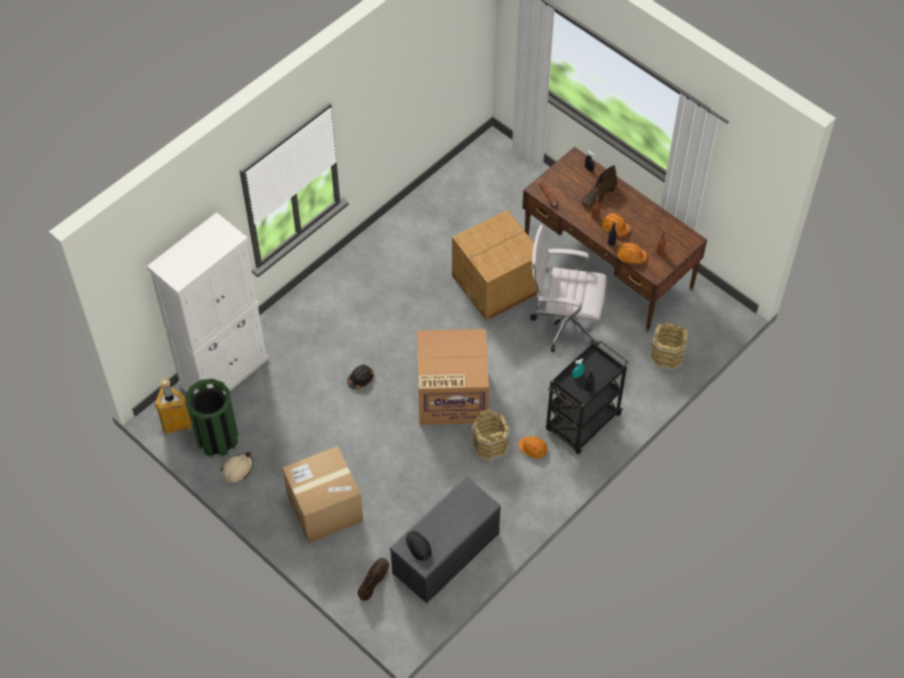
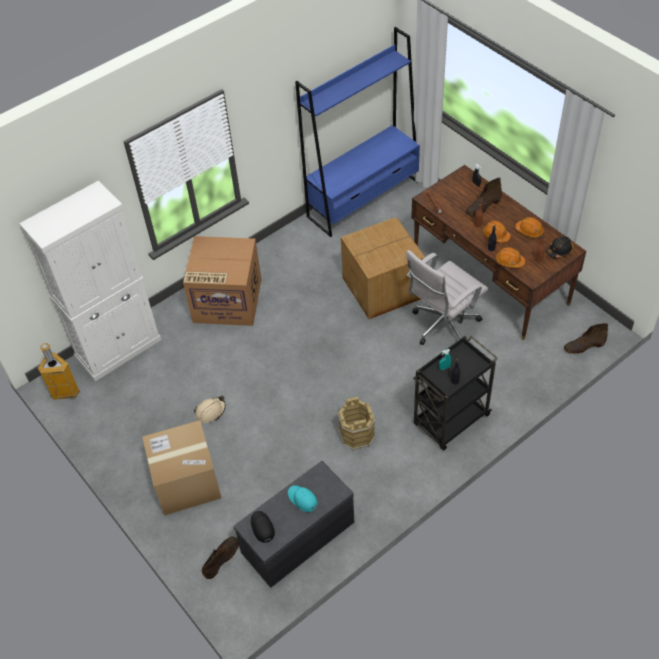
camera: 10 degrees right, 5 degrees down
(217, 438) = (99, 408): green trash can -> none
(237, 469) = (111, 438): beige hard hat -> beige hard hat (210, 411)
(361, 379) = (243, 363): black hard hat -> black hard hat (559, 250)
(451, 395) = (326, 385): cardboard box -> cardboard box (226, 301)
(453, 516) = (302, 499): none -> turquoise cap
(462, 179) = (363, 199): none -> blue bookcase
(533, 449) = (399, 441): orange hard hat -> orange hard hat (529, 231)
(564, 323) = (442, 327): white office chair -> white office chair turned 60 degrees counterclockwise
(666, 356) = (539, 364): brown bucket -> none
(709, 334) = (584, 346): none -> brown boot

